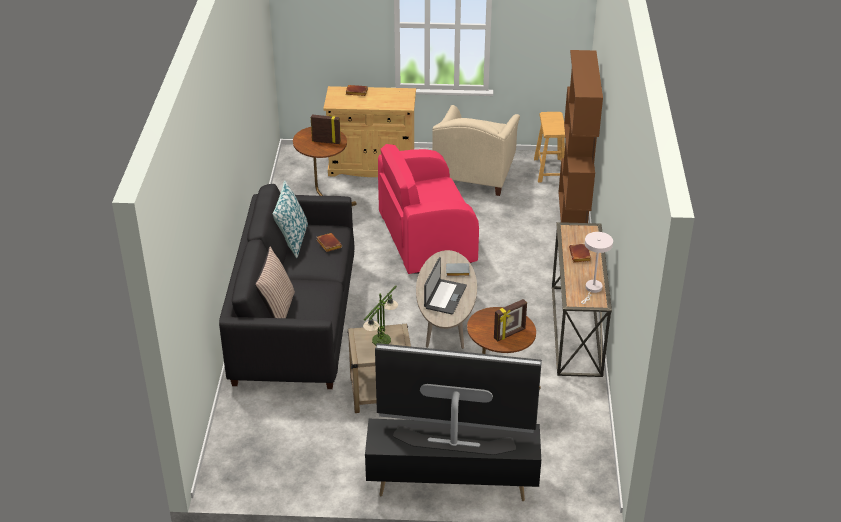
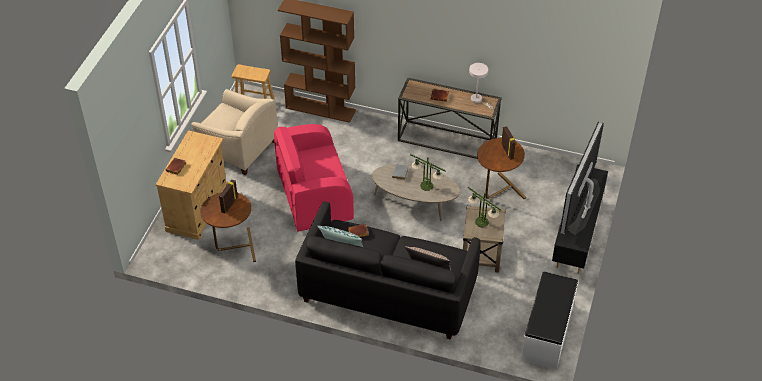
camera: 75 degrees left, 10 degrees up
(263, 476) = (548, 333): none -> white bench
(425, 238) = (313, 195): pink armchair -> pink armchair turned 75 degrees clockwise
(444, 297) = (427, 186): laptop -> table lamp

